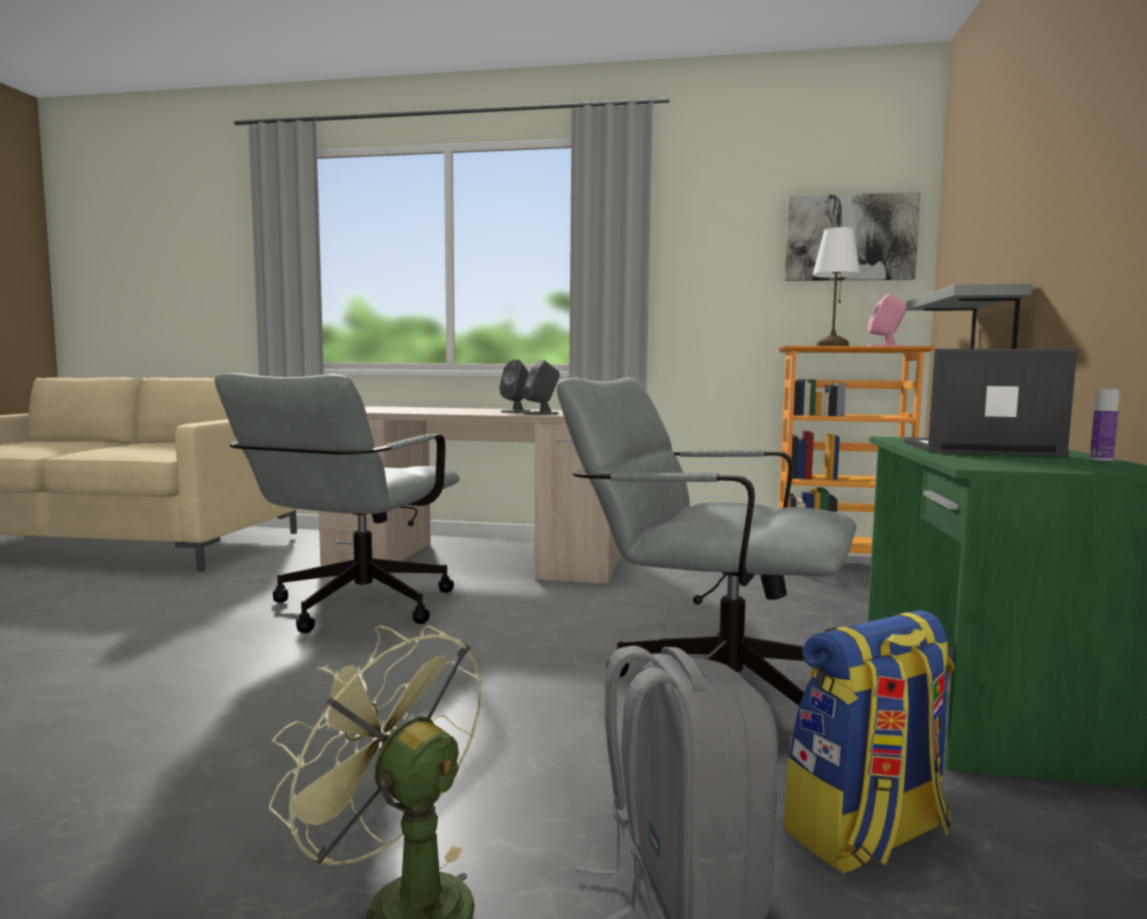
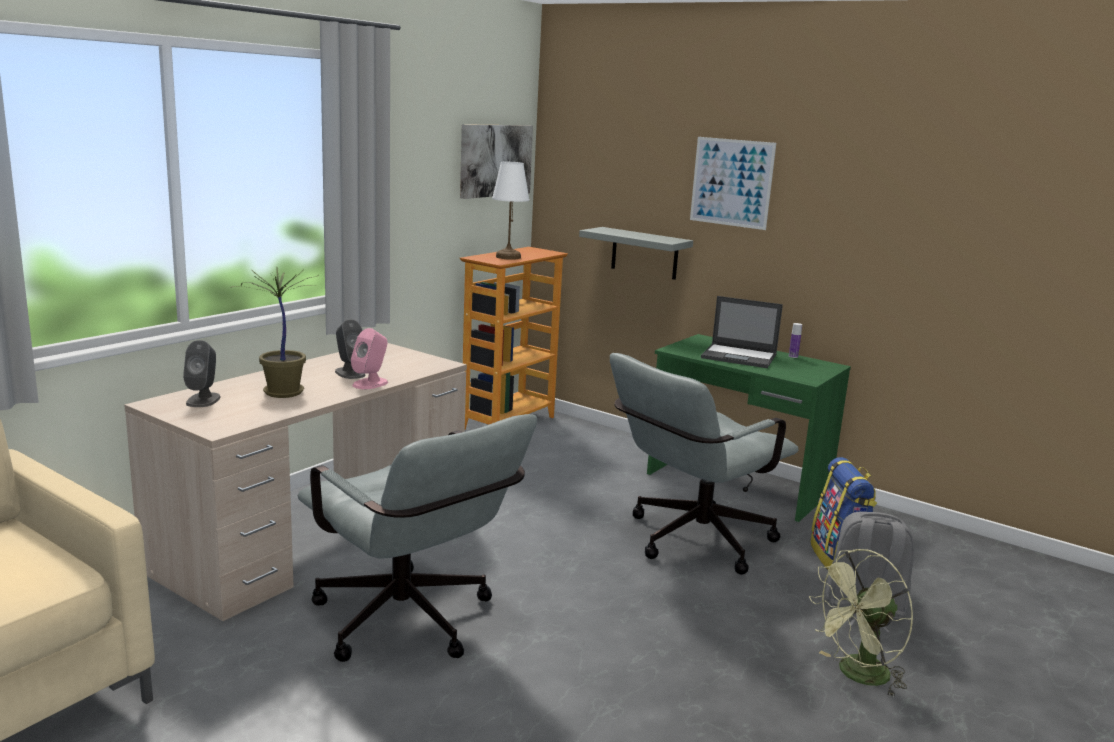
camera: 65 degrees left, 10 degrees up
(438, 410) = (281, 392): none -> potted plant
(541, 414) = (395, 372): grey speaker -> grey speaker (203, 400)
(885, 347) = (531, 252): pink speaker -> pink speaker (370, 383)
(977, 449) = (740, 356): laptop -> laptop turned 105 degrees counterclockwise
(1070, 162) = (731, 182): none -> picture

